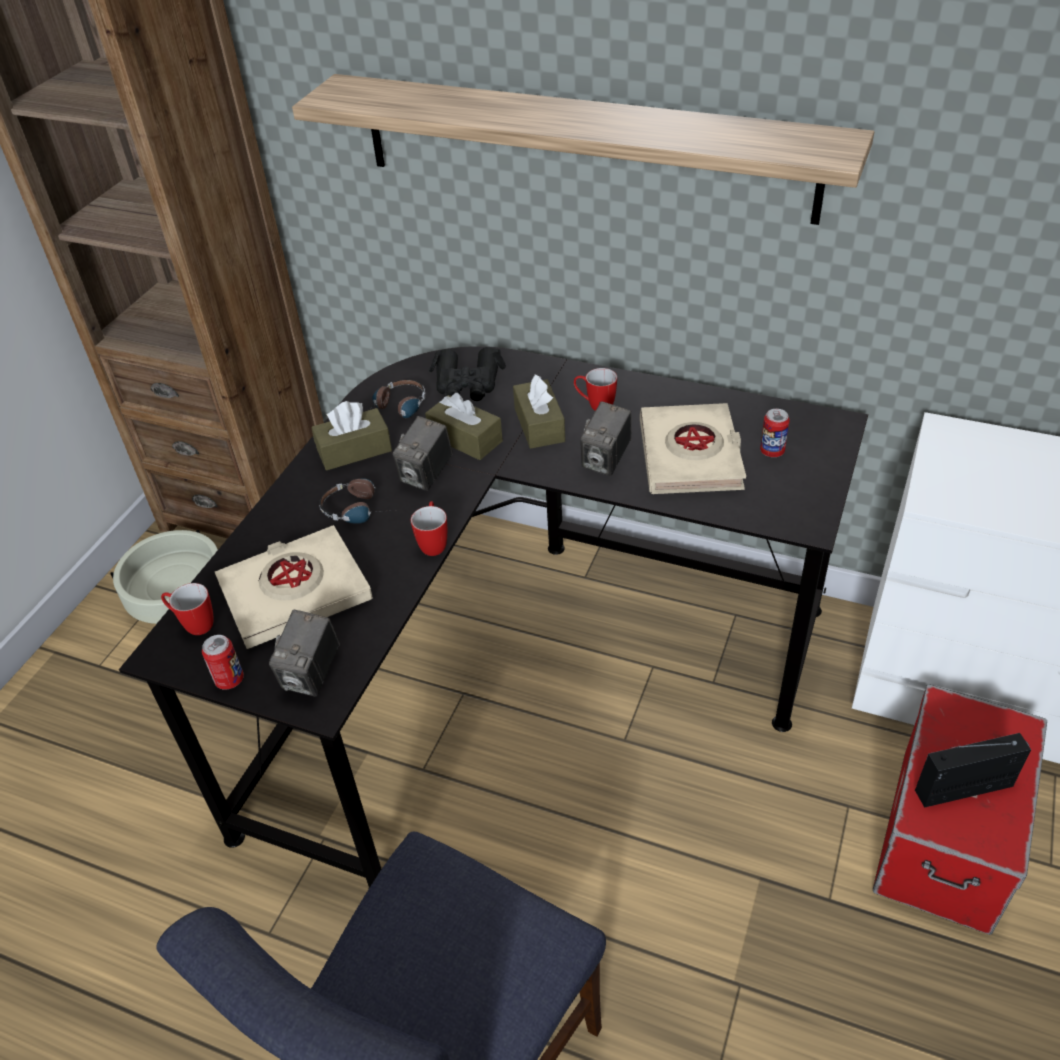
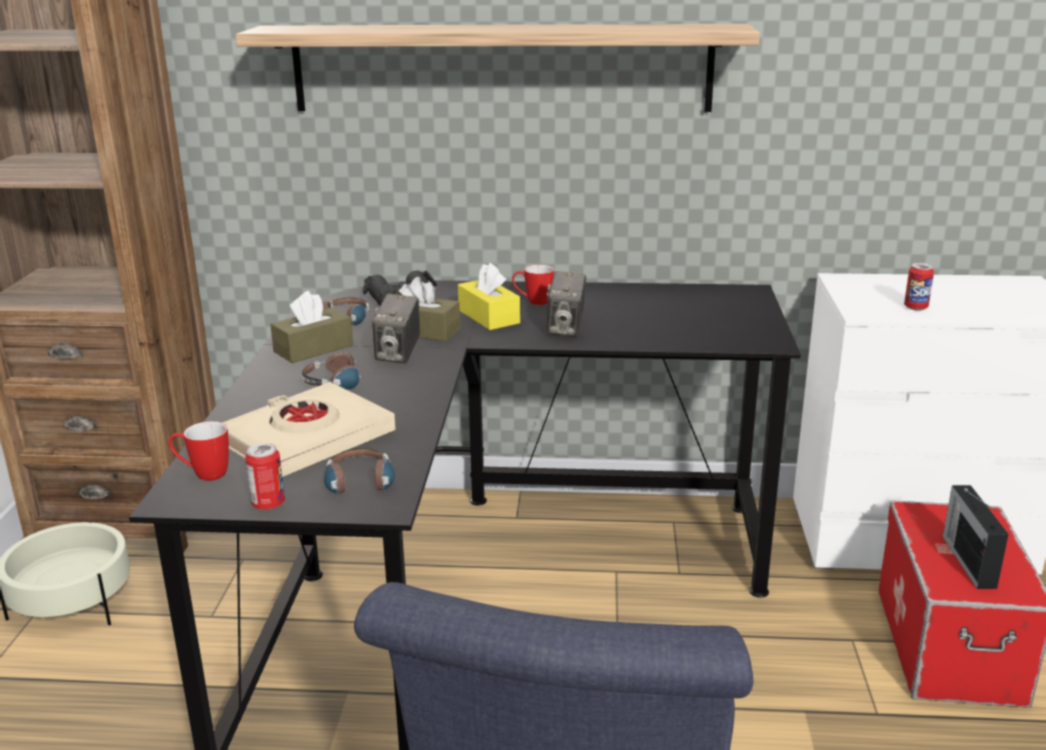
camera: 20 degrees left, 20 degrees down
(312, 674) = (360, 487): camera -> headphones
(434, 543) = (433, 392): mug -> none
(539, 425) = (489, 317): brown tissue box -> yellow tissue box
(691, 456) = (640, 319): beige book -> none
(772, 451) = (708, 310): can -> can (915, 307)
(966, 788) = (968, 560): radio -> radio turned 60 degrees counterclockwise

